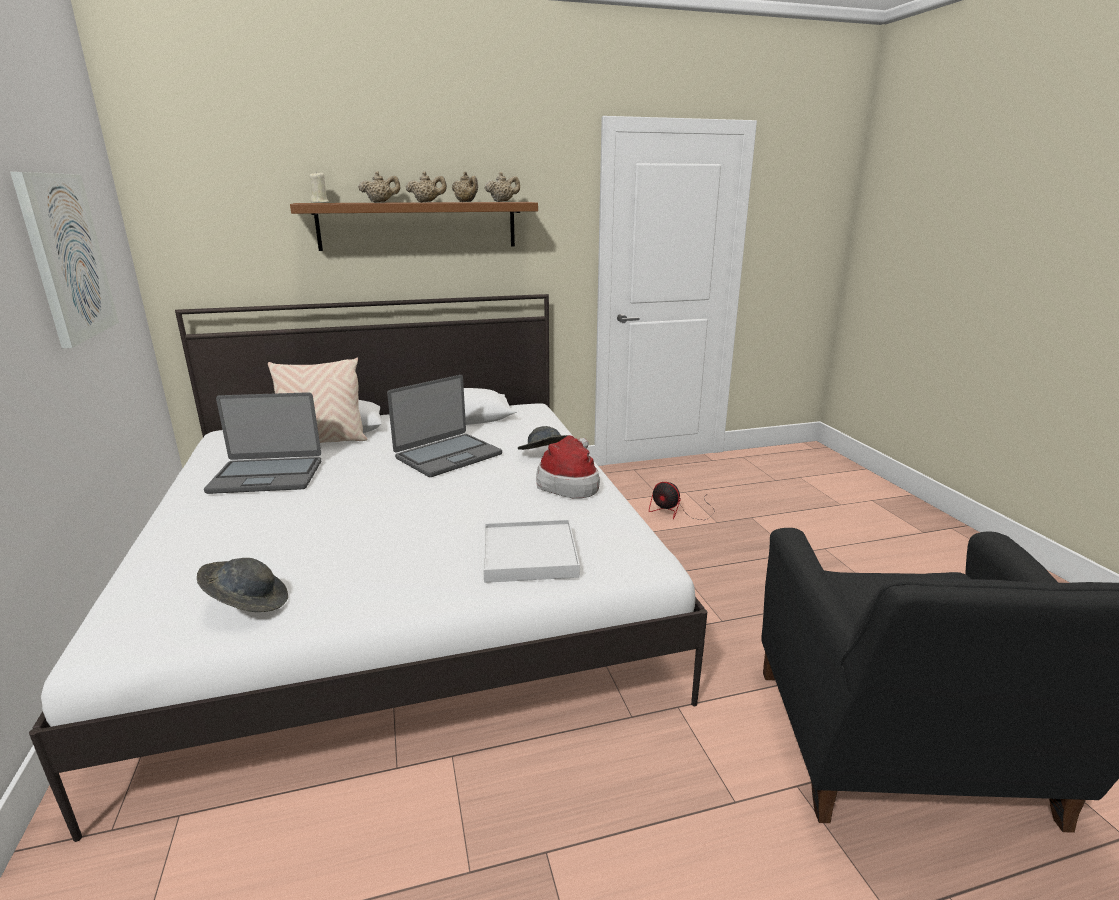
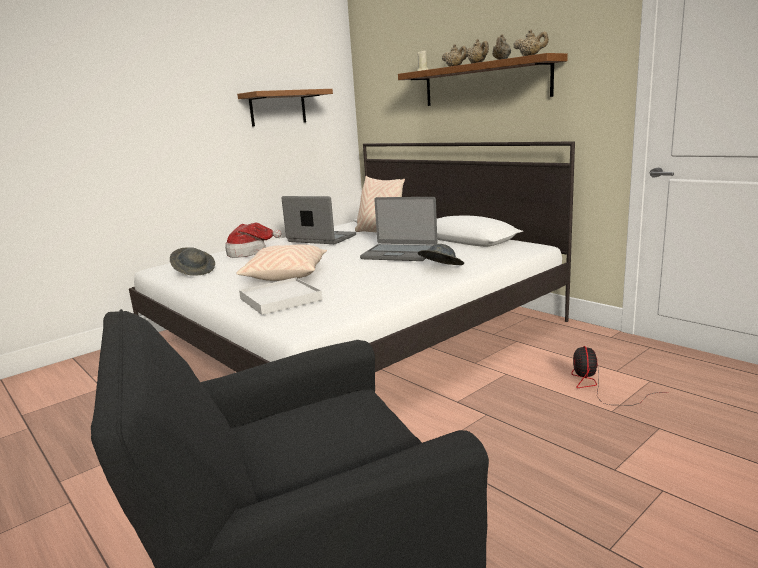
camera: 65 degrees right, 5 degrees down
(66, 257) = (278, 108): picture -> brown shelf
(267, 476) = (321, 239): laptop -> laptop turned 150 degrees clockwise
(414, 533) = (286, 275): none -> beige pillow
(569, 483) = (399, 285): hat -> hat (249, 252)

